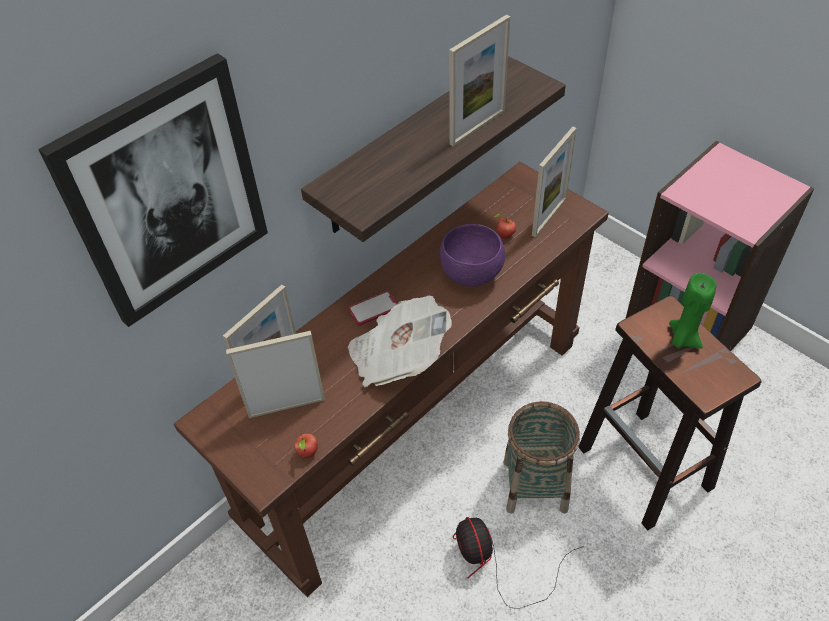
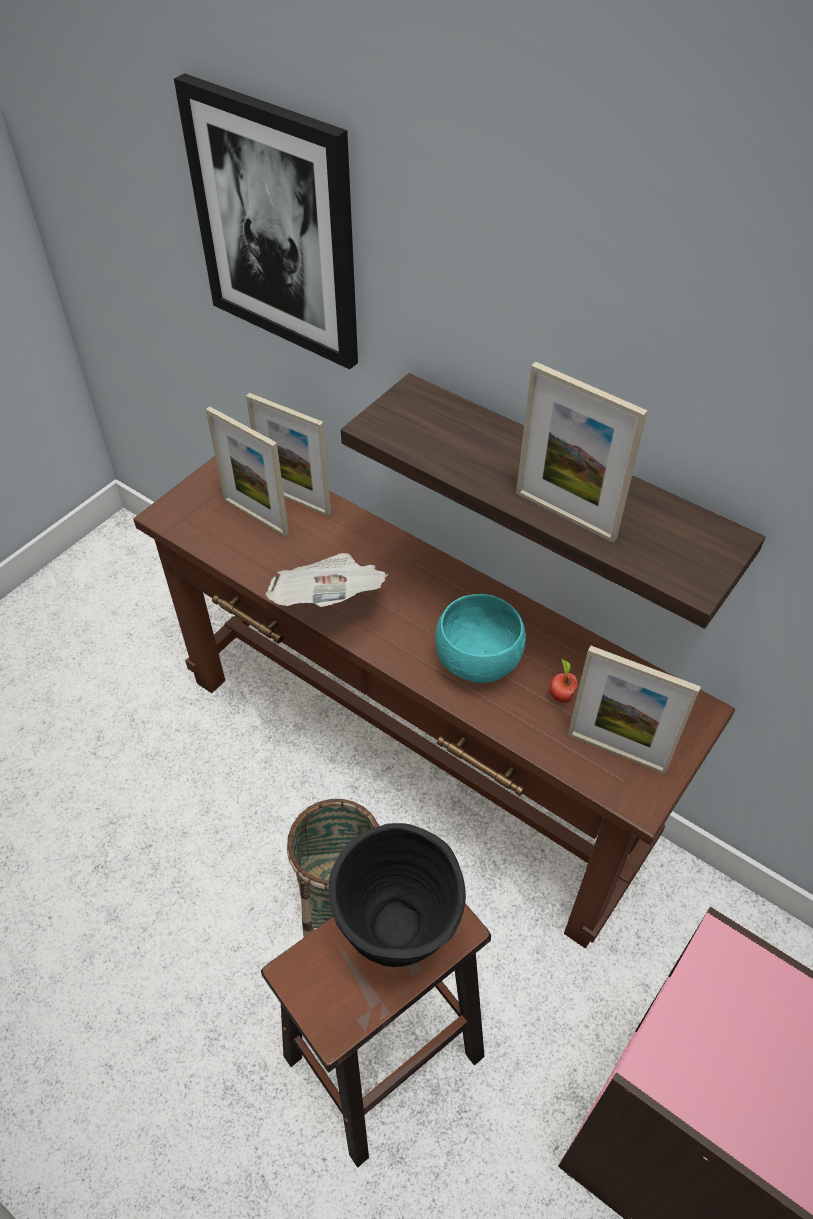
camera: 80 degrees right, 0 degrees up
(287, 407) = (255, 516): picture frame -> picture frame turned 150 degrees clockwise
(308, 453) = (197, 542): apple -> none
(373, 309) = (400, 569): phone -> none
(472, 273) = (479, 663): purple bowl -> turquoise bowl
(496, 564) = (233, 862): fan -> none
(683, 339) = (399, 946): green candle -> black vase

